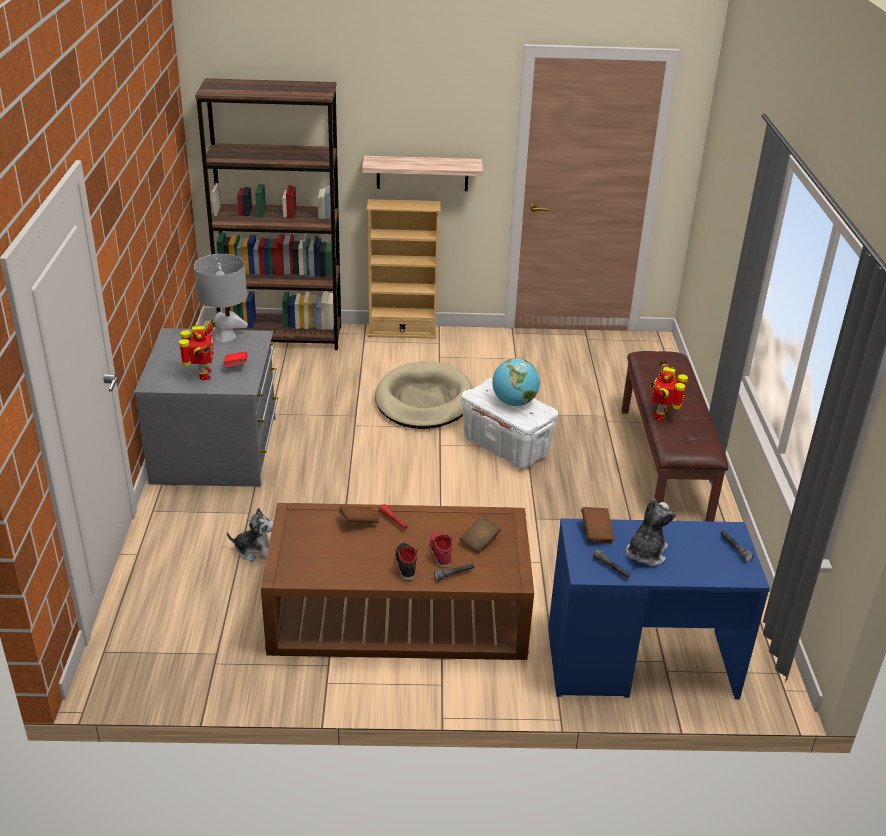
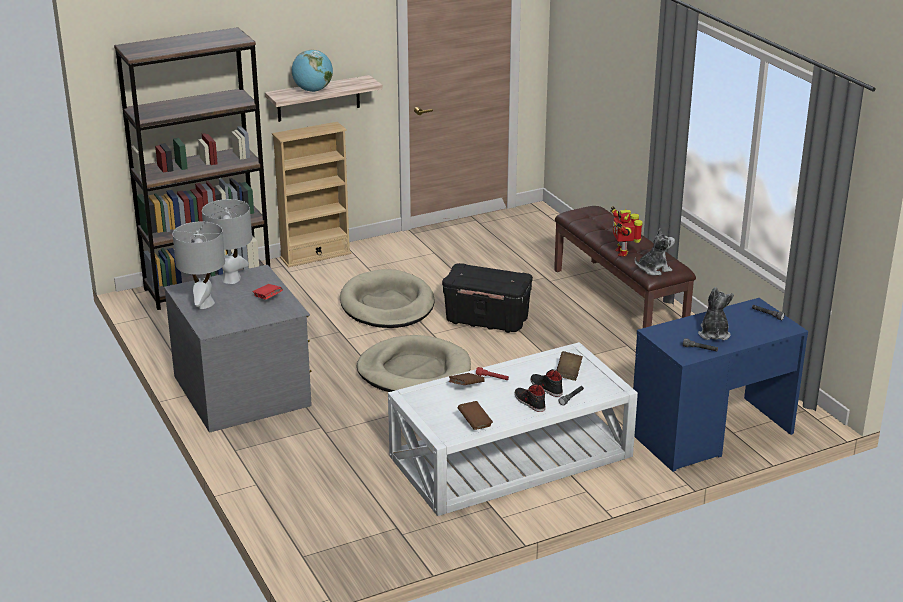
camera: 25 degrees left, 5 degrees down
(175, 355) = (204, 304): none -> grey table lamp
(203, 375) = (246, 312): toy robot -> none
(255, 551) = (355, 451): plush toy -> plush toy (653, 269)
(387, 480) = (414, 371): none -> beige dog bed
(398, 613) = (511, 457): brown coffee table -> white coffee table
(439, 552) = (545, 388): red shoe -> black shoe
(506, 446) = (487, 320): white storage box -> black storage box
(514, 402) = (492, 277): globe -> globe (313, 90)
(596, 533) = (670, 331): brown book -> brown book (475, 422)

